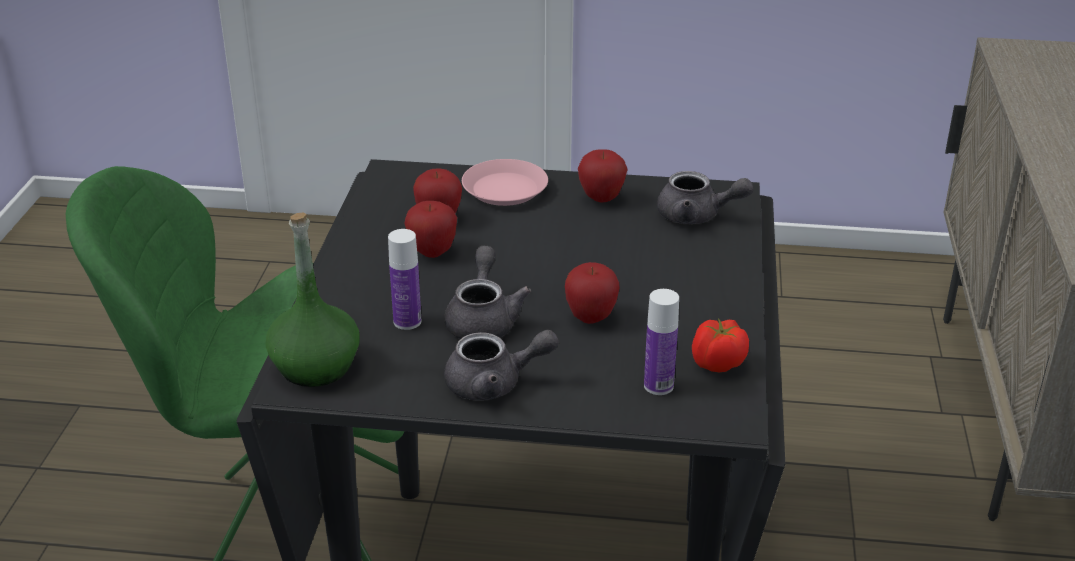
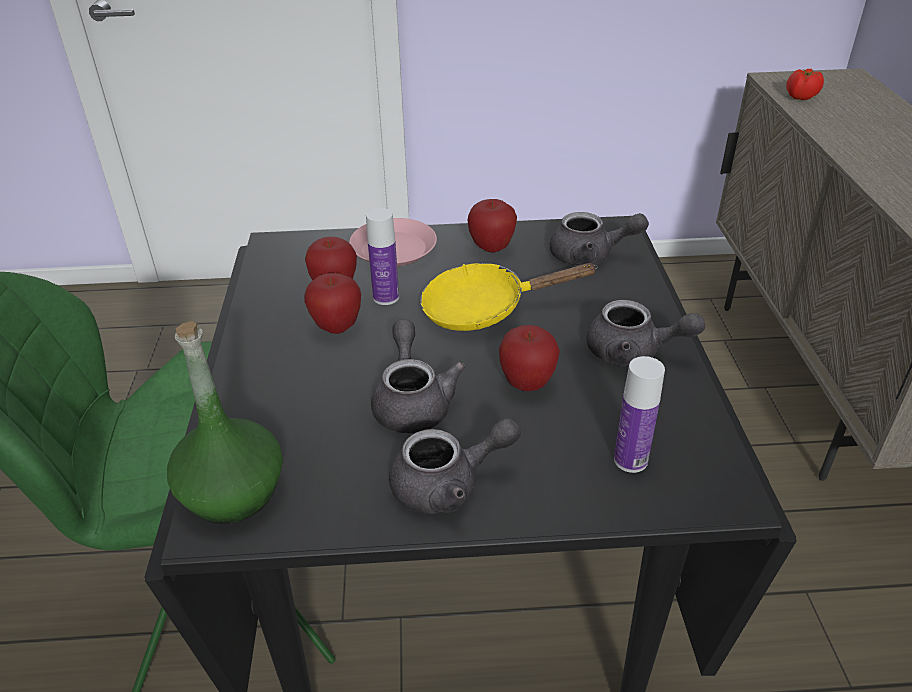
camera: 10 degrees left, 5 degrees up
(407, 321) = (328, 416): bottle -> bottle (386, 297)
(574, 252) = (484, 308): none -> yellow frying pan
(700, 304) = (633, 352): none -> grey teapot
(717, 364) = (681, 422): tomato -> tomato (800, 97)

